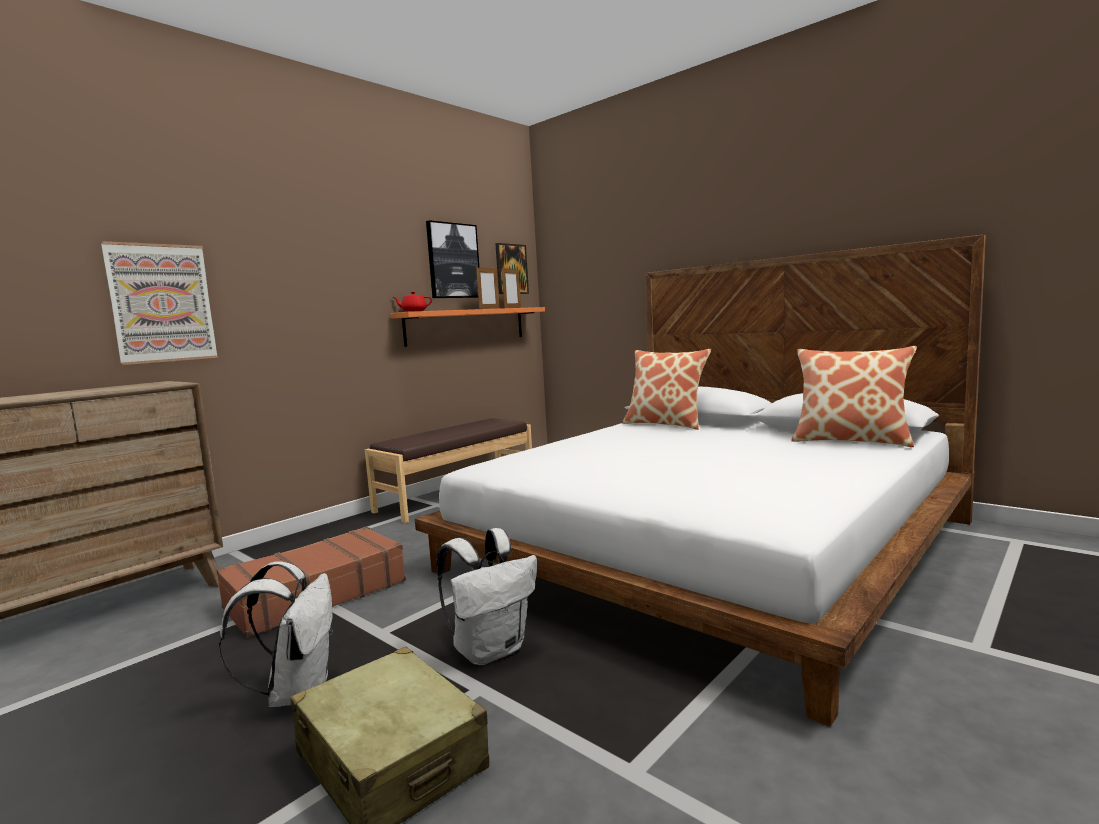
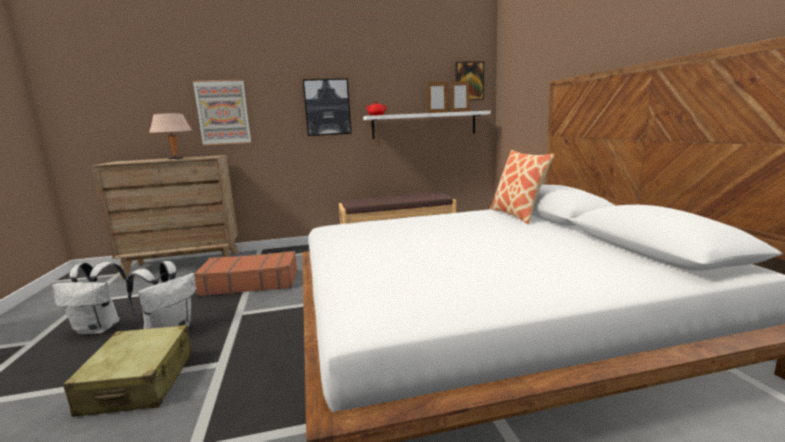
camera: 35 degrees right, 5 degrees up
(95, 391) = (175, 159): none -> beige table lamp
(453, 261) = (416, 78): picture -> picture (327, 107)
(466, 326) = (424, 125): orange shelf -> white shelf
(491, 649) = (260, 343): white backpack -> white backpack (100, 328)
(851, 441) = (631, 262): pillow -> none

